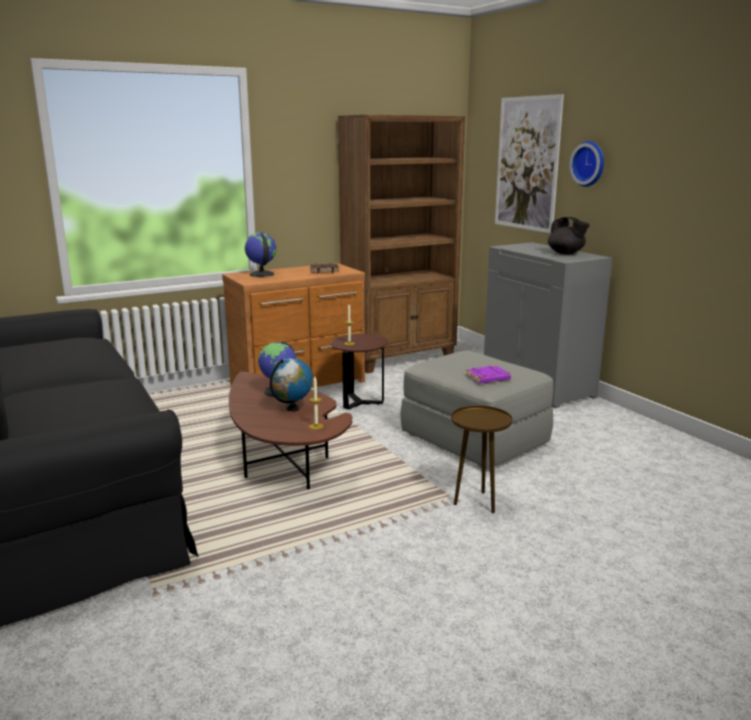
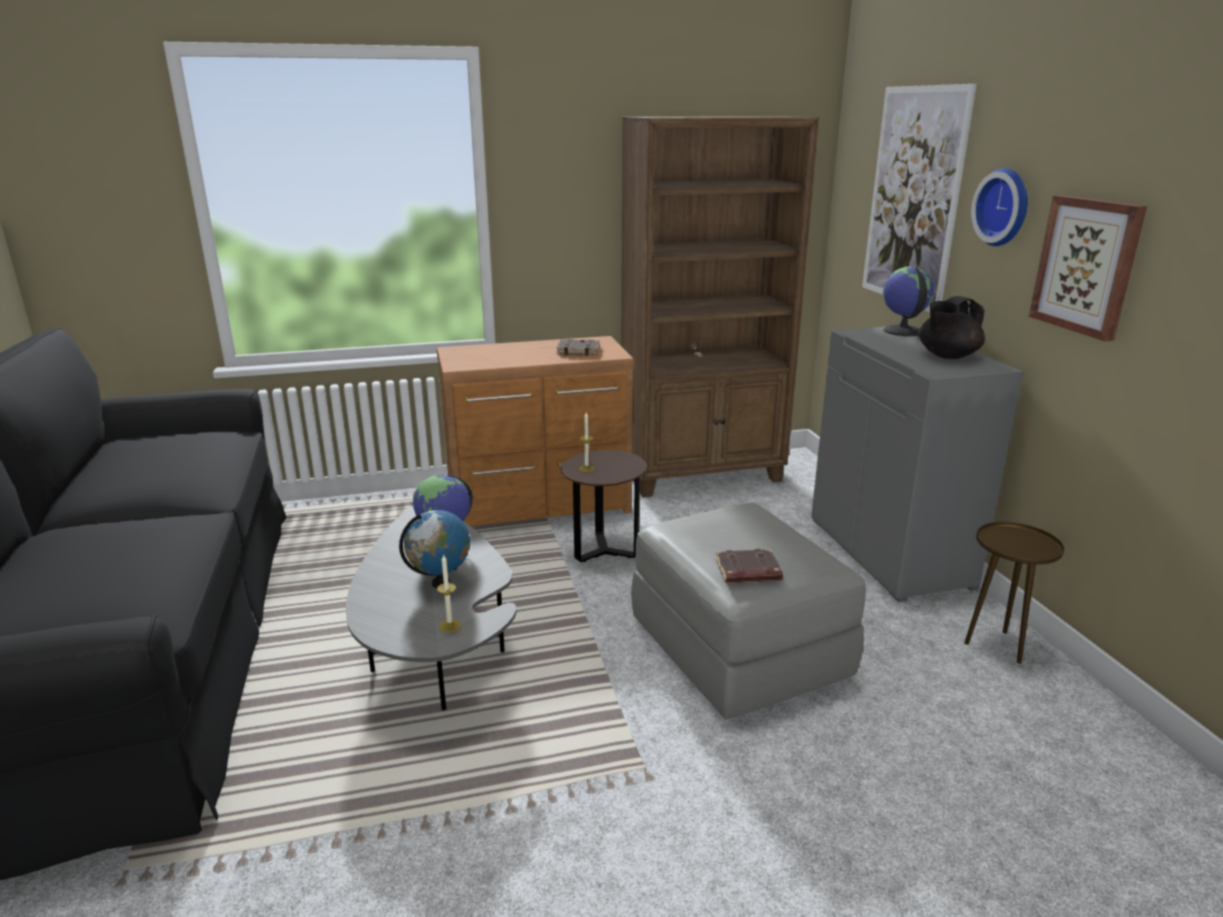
camera: 15 degrees right, 5 degrees up
(261, 274) = (486, 352): globe -> globe (902, 331)
(282, 463) = (436, 652): brown coffee table -> grey coffee table
(477, 502) = (680, 788): brown side table -> brown side table (996, 645)
(488, 378) = (747, 572): purple book -> brown book
(566, 253) = (947, 356): black teapot -> black teapot turned 75 degrees clockwise
(643, 191) = (1087, 265): none -> picture

